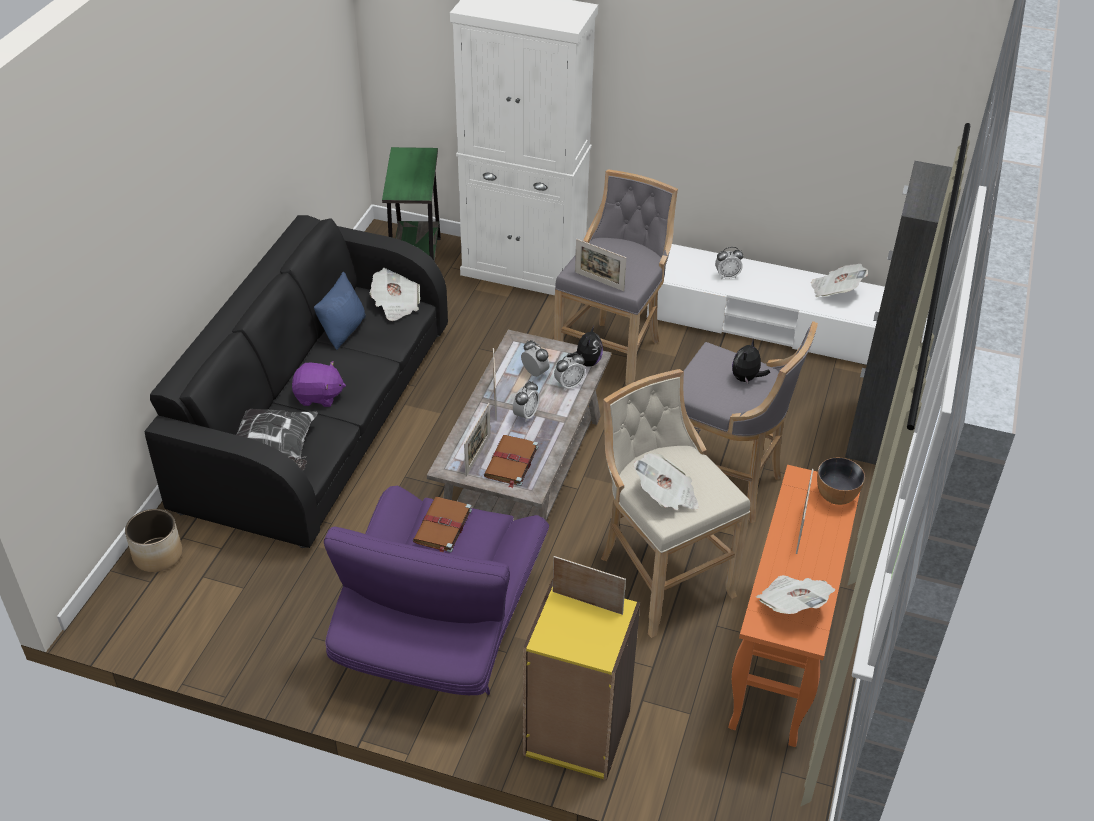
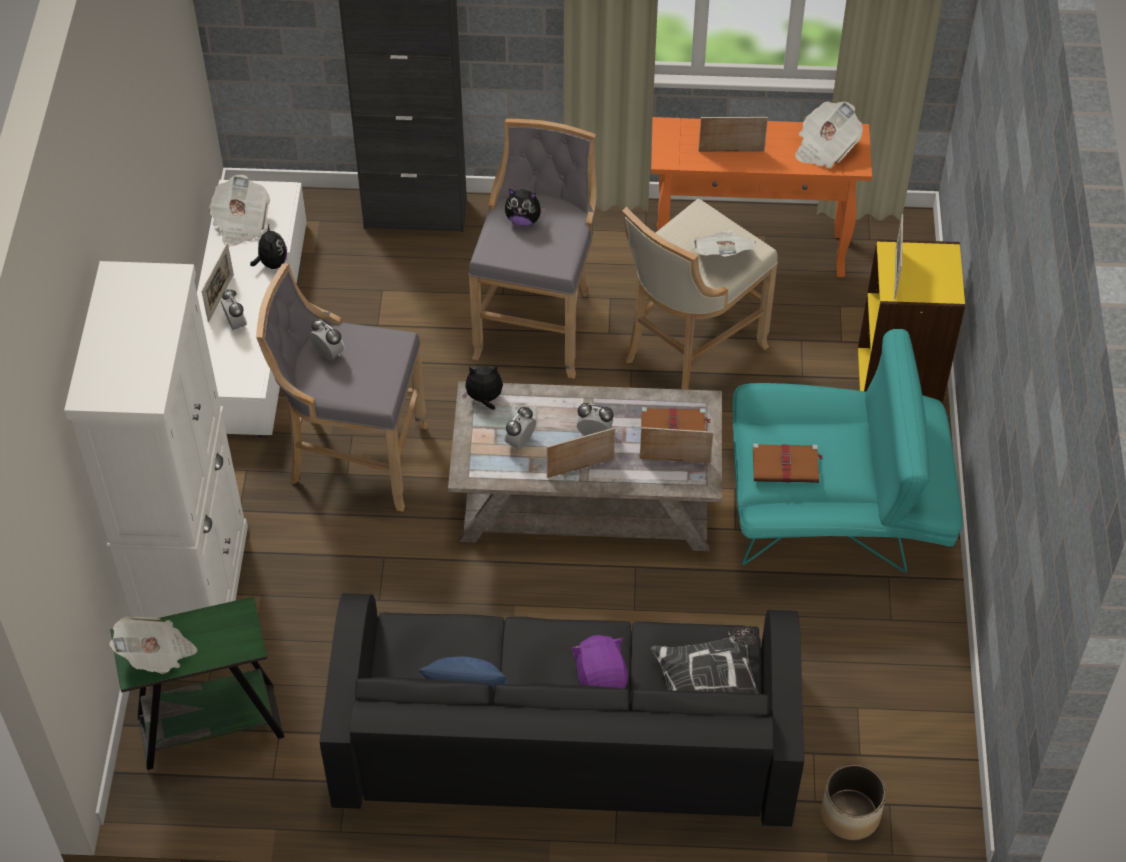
camera: 105 degrees left, 10 degrees up
(396, 304) = (395, 651): newspaper -> newspaper (157, 655)
(439, 632) = (836, 512): purple armchair -> turquoise armchair
(569, 385) = (529, 407): alarm clock -> alarm clock (328, 353)
(599, 281) = (391, 372): picture frame -> picture frame (220, 298)
(787, 301) = (272, 263): none -> plush toy
(836, 496) = (679, 132): bowl -> none

